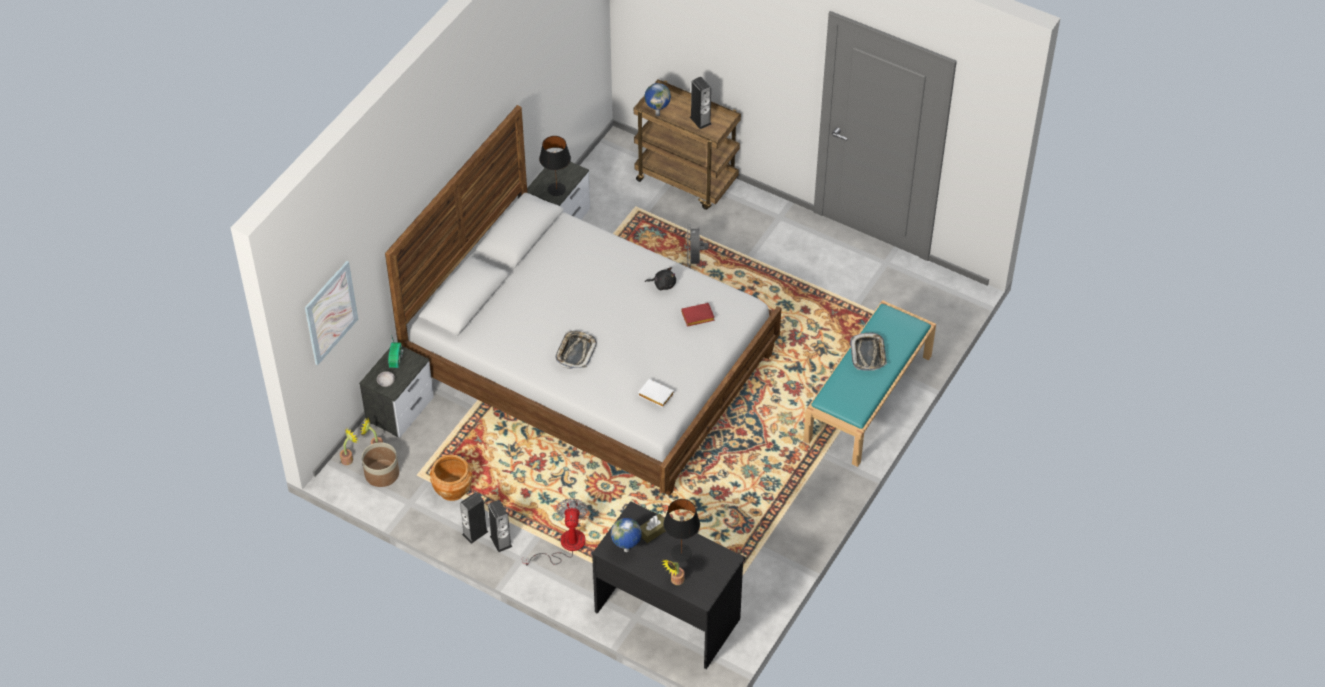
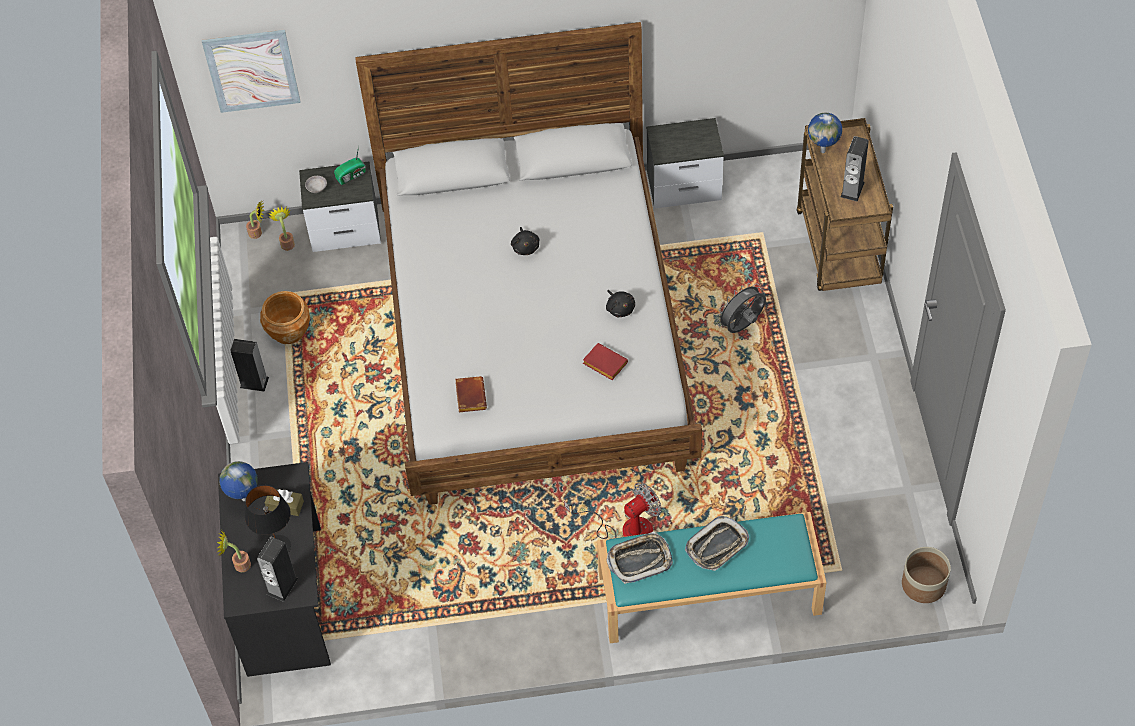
camera: 55 degrees right, 5 degrees up
(382, 473) = (262, 268): planter -> planter (924, 584)
(501, 541) = (261, 408): speaker -> speaker (282, 586)
(556, 189) = (672, 148): black table lamp -> none
(564, 546) = (297, 461): fan -> fan (625, 528)
(566, 300) = (525, 247): none -> black plush toy
(575, 352) = (466, 298): tray -> tray (640, 560)
(654, 395) = (469, 396): white book -> brown book

